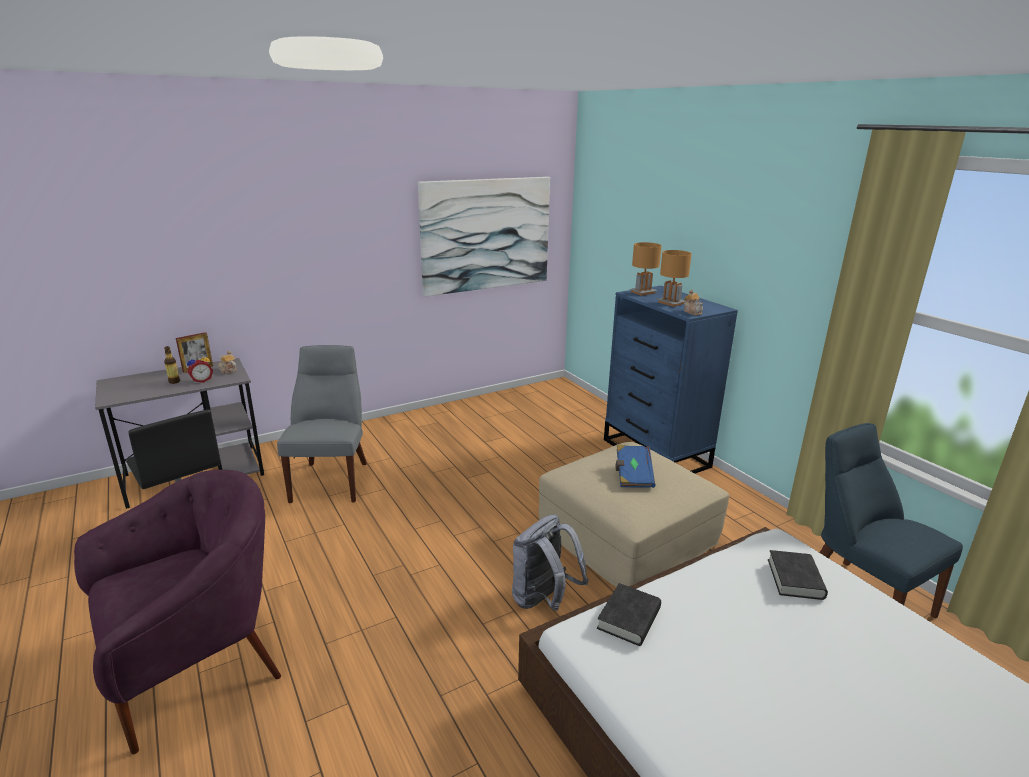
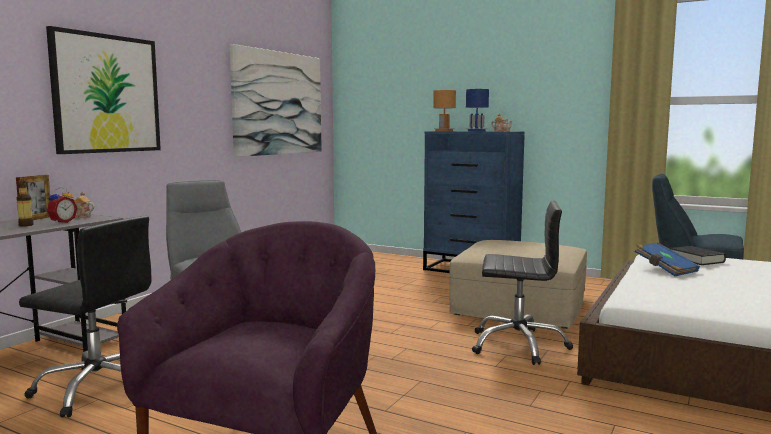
camera: 30 degrees left, 15 degrees down
(270, 252) = (106, 94): none -> picture
(543, 600) = (518, 345): grey backpack -> black office chair
(629, 619) = (646, 288): black book -> none
(633, 475) = (520, 247): blue book -> blue book (665, 269)
(670, 303) = (476, 131): brown table lamp -> blue table lamp

